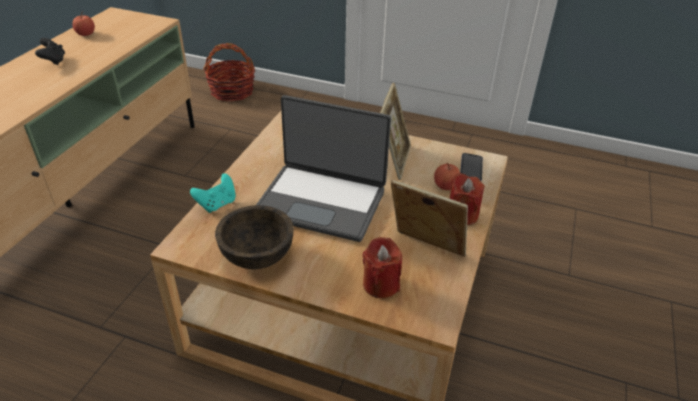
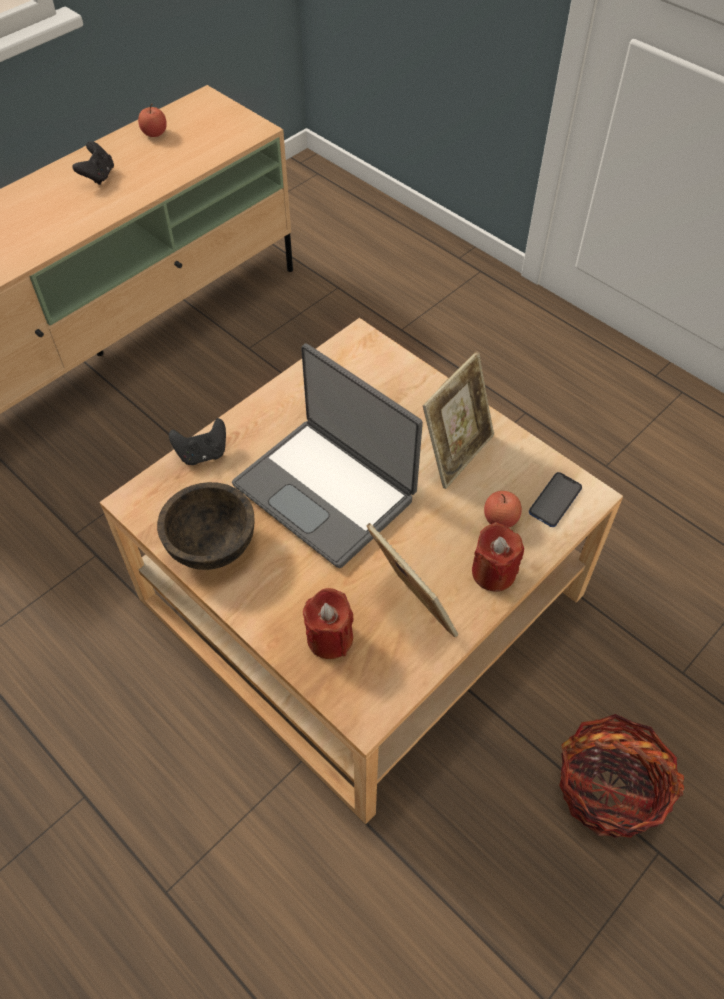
camera: 25 degrees right, 15 degrees up
(217, 204) = (202, 454): turquoise game controller -> black game controller
(232, 92) = (368, 221): basket -> basket (609, 788)

